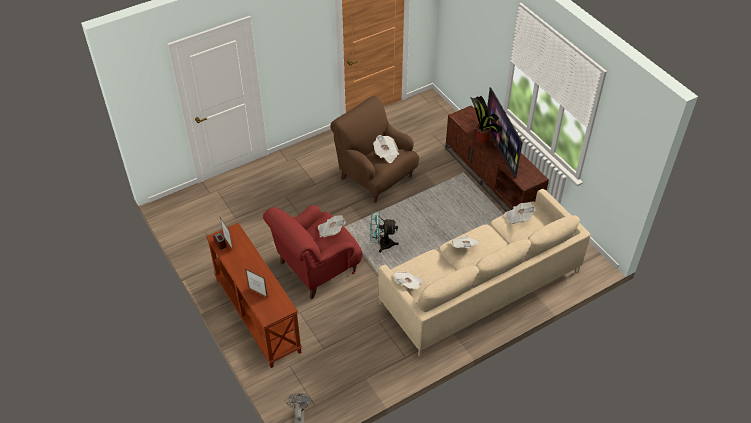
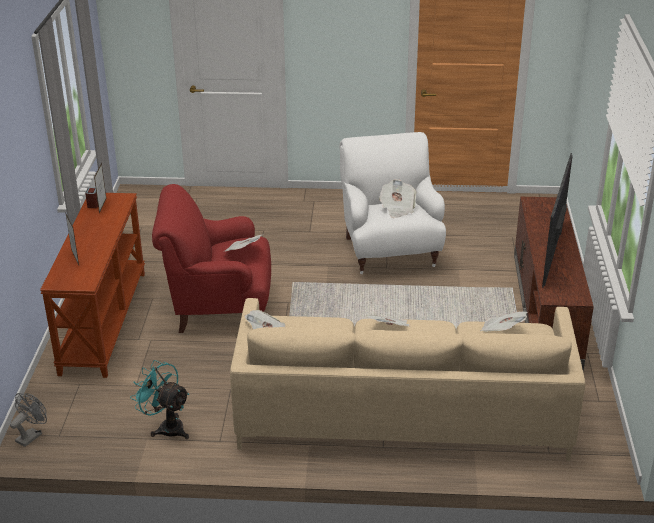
camera: 35 degrees right, 15 degrees down
(375, 177) = (390, 251): brown armchair -> white armchair
(381, 244) = (323, 316): turquoise fan -> turquoise fan (166, 427)
(482, 138) = (541, 233): potted plant -> none

